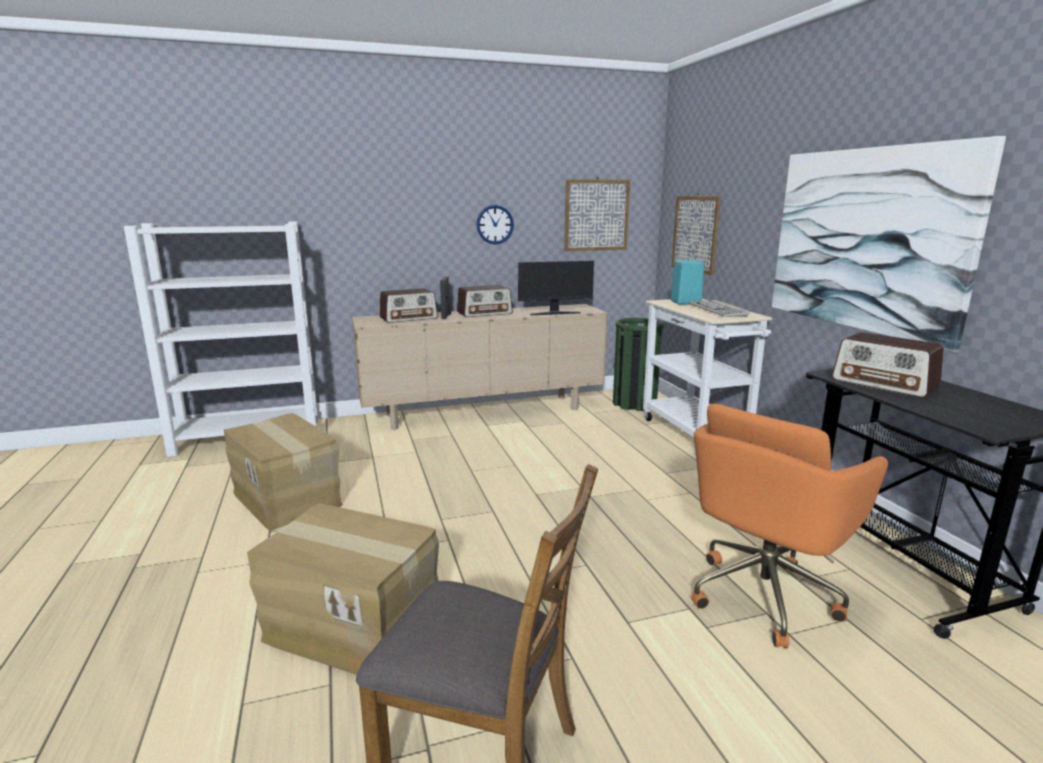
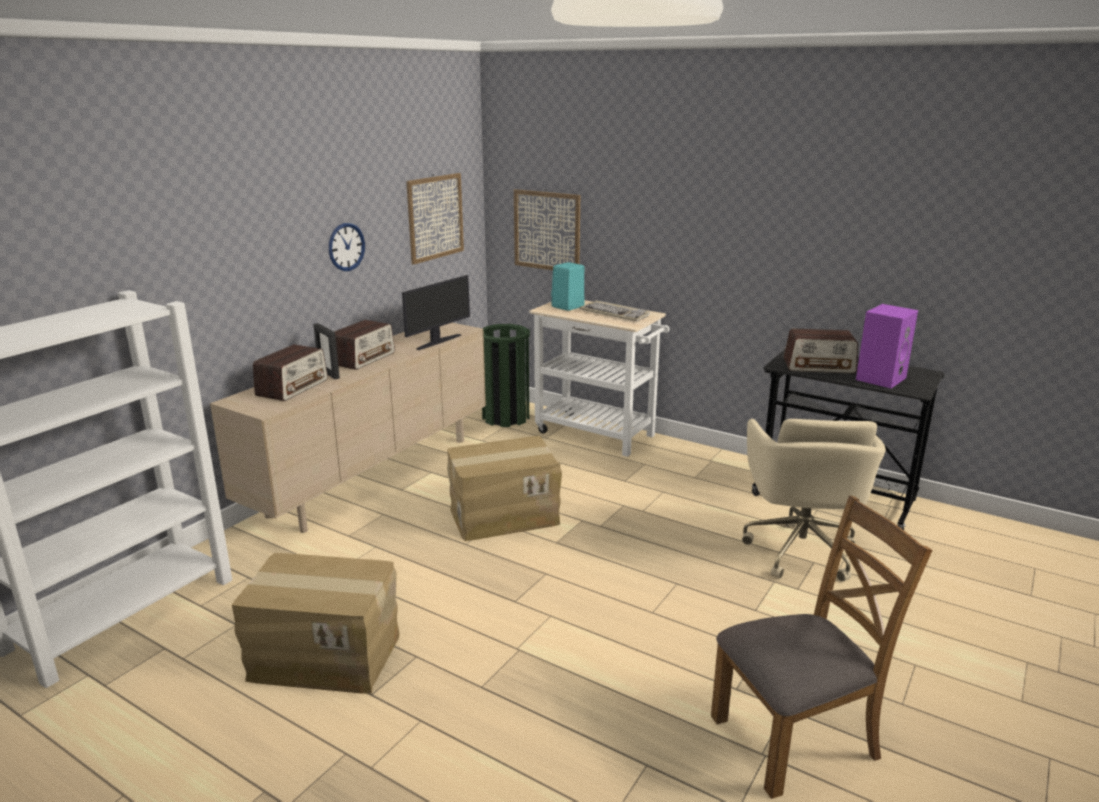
camera: 40 degrees left, 5 degrees up
(354, 626) = (594, 719): cardboard box -> cardboard box (503, 515)
(765, 594) = (798, 550): orange office chair -> beige office chair
(866, 240) = (758, 246): picture -> none
(956, 409) = (880, 378): none -> purple speaker

